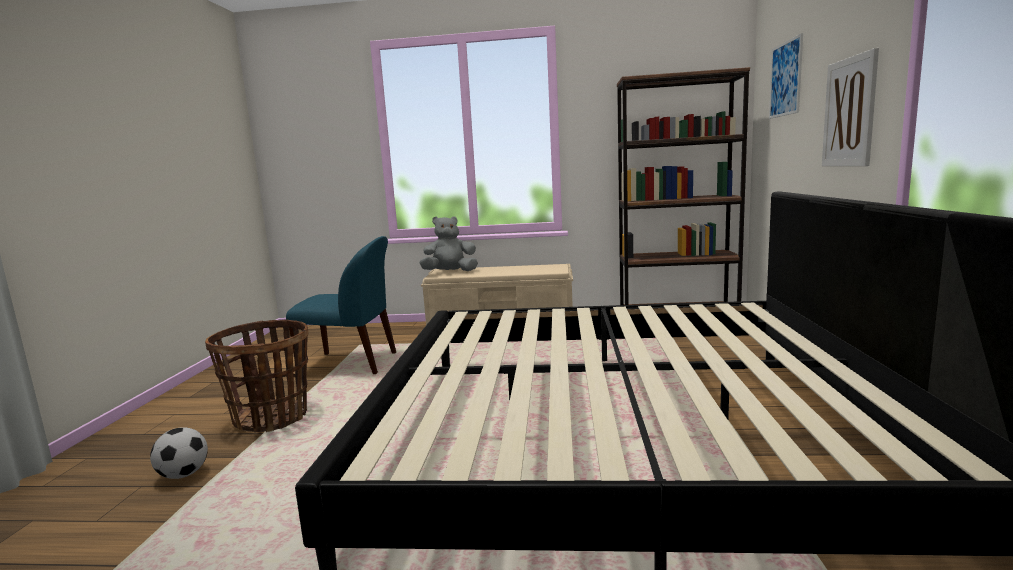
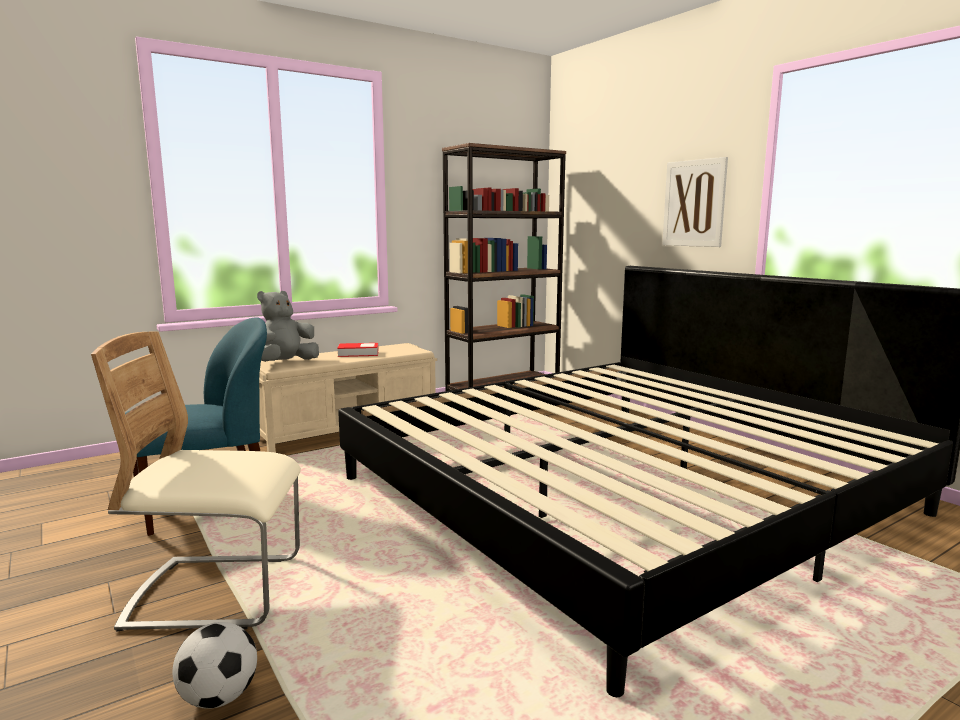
camera: 40 degrees left, 0 degrees up
(272, 418) = (217, 592): basket -> beige chair
(511, 269) = (358, 353): none -> book
(785, 79) = (602, 166): picture -> none

